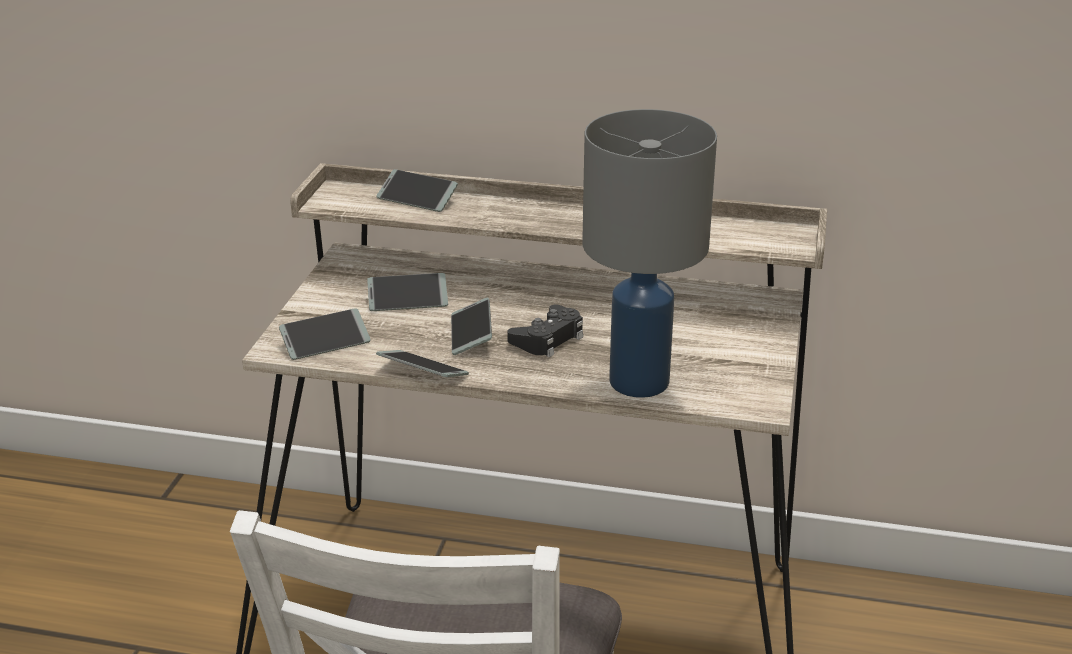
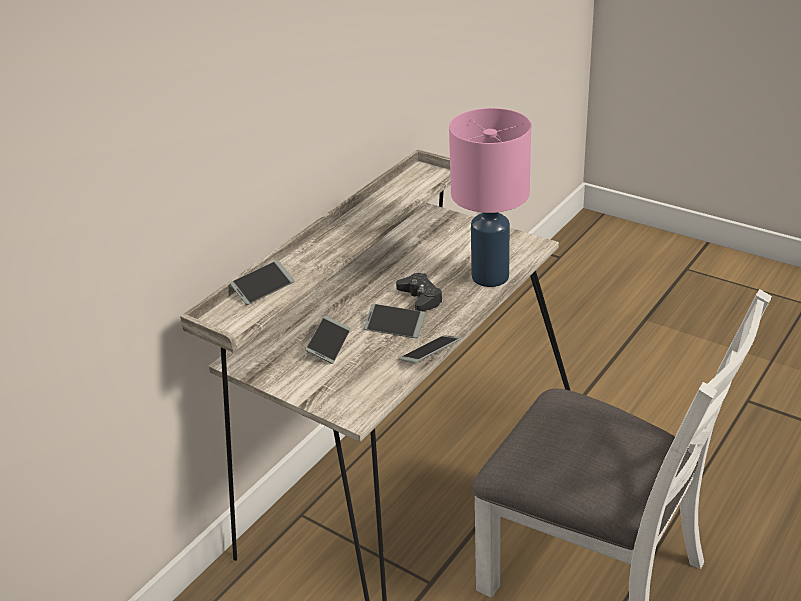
camera: 65 degrees left, 5 degrees up
(325, 342) = (363, 390): phone -> none
(641, 381) = (490, 276): grey table lamp -> pink table lamp

